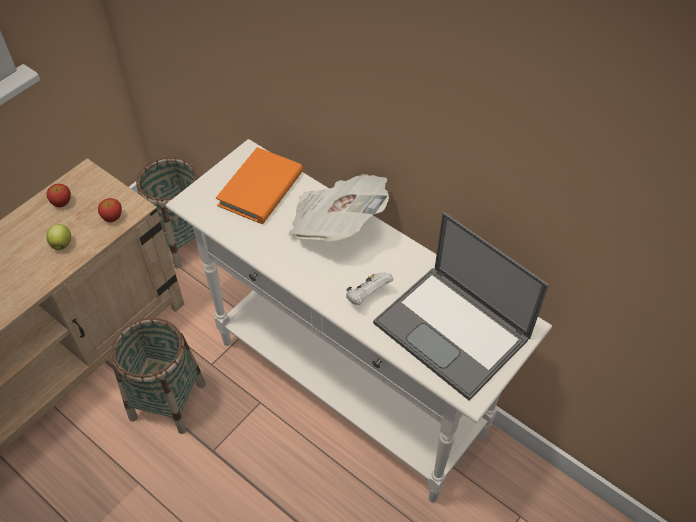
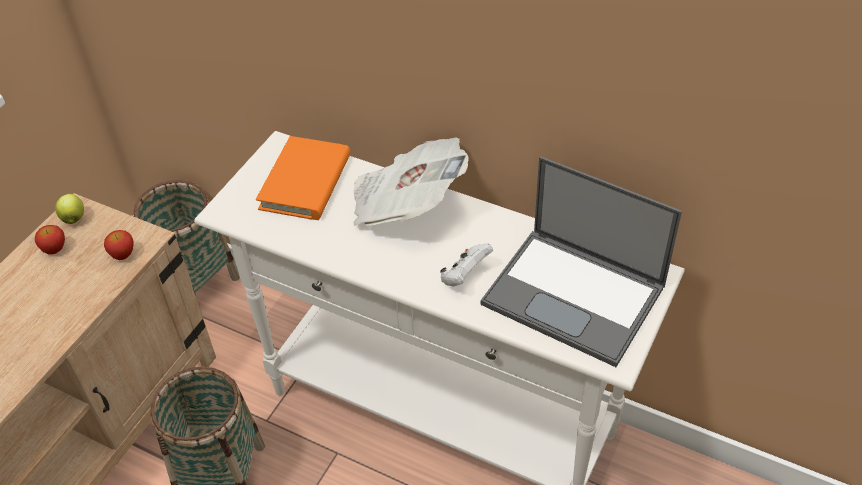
camera: 10 degrees left, 5 degrees down
(62, 244) = (66, 295): apple -> apple (73, 218)

